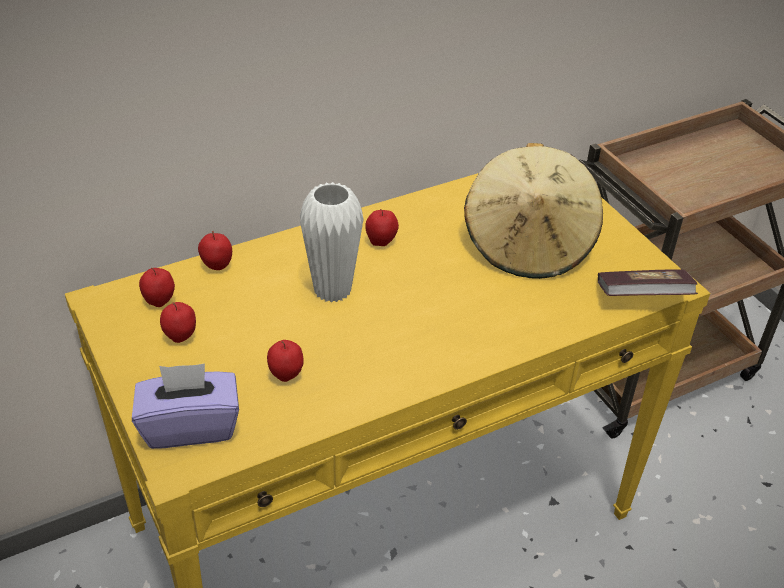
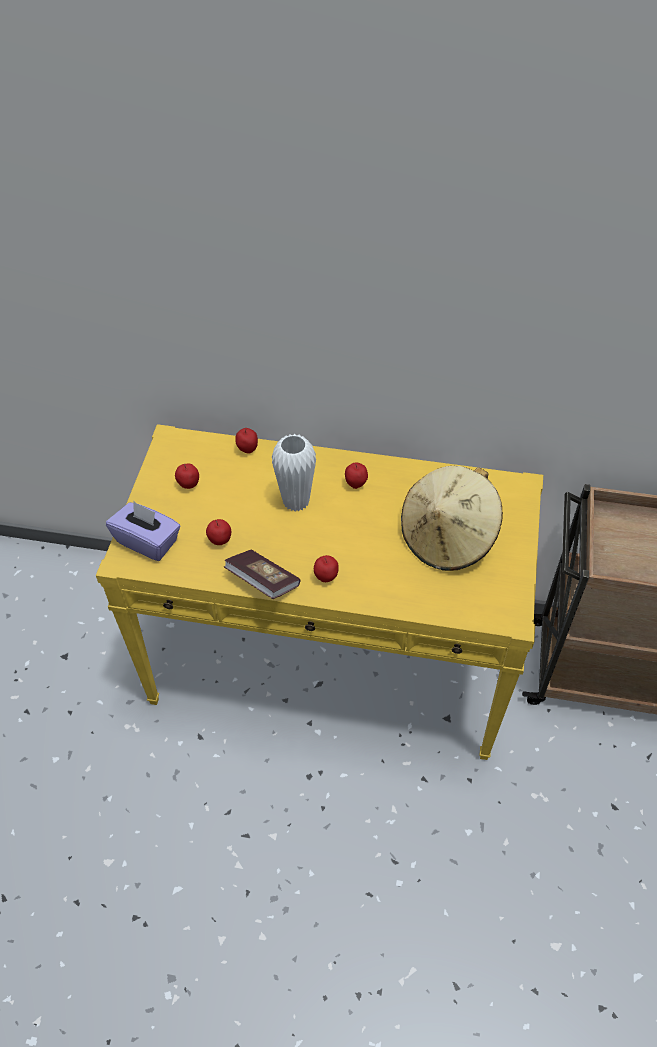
camera: 40 degrees right, 10 degrees up
(159, 302) = (197, 457): apple -> apple (326, 578)
(642, 297) = (482, 617): book -> book (263, 581)

